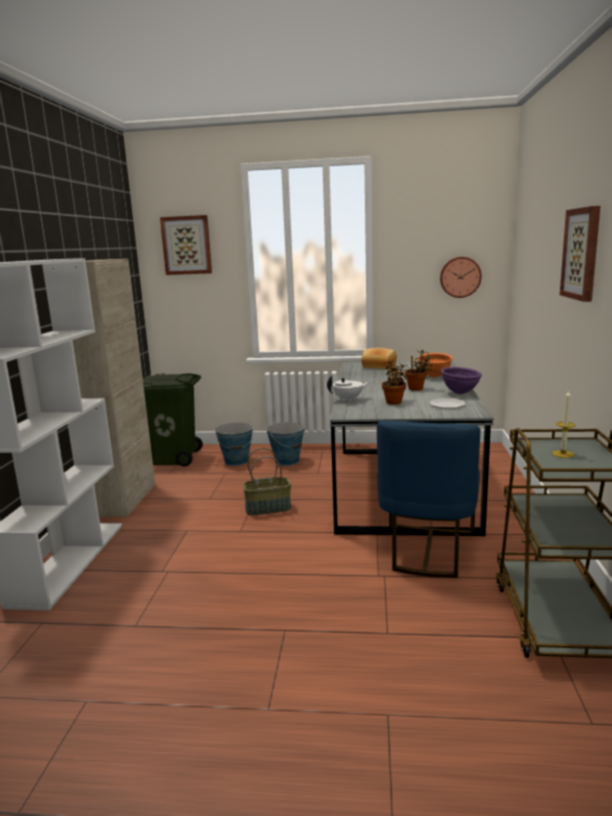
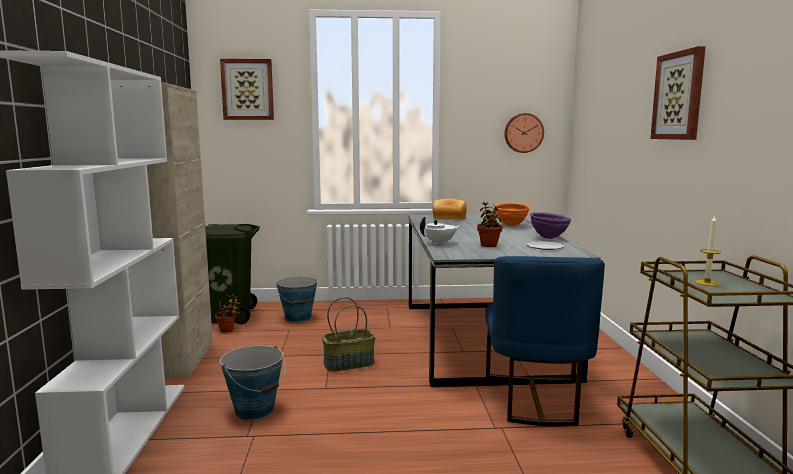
camera: 10 degrees left, 5 degrees down
(287, 461) = (353, 317): bucket -> bucket (255, 410)
(417, 388) = (503, 234): potted plant -> potted plant (228, 330)

